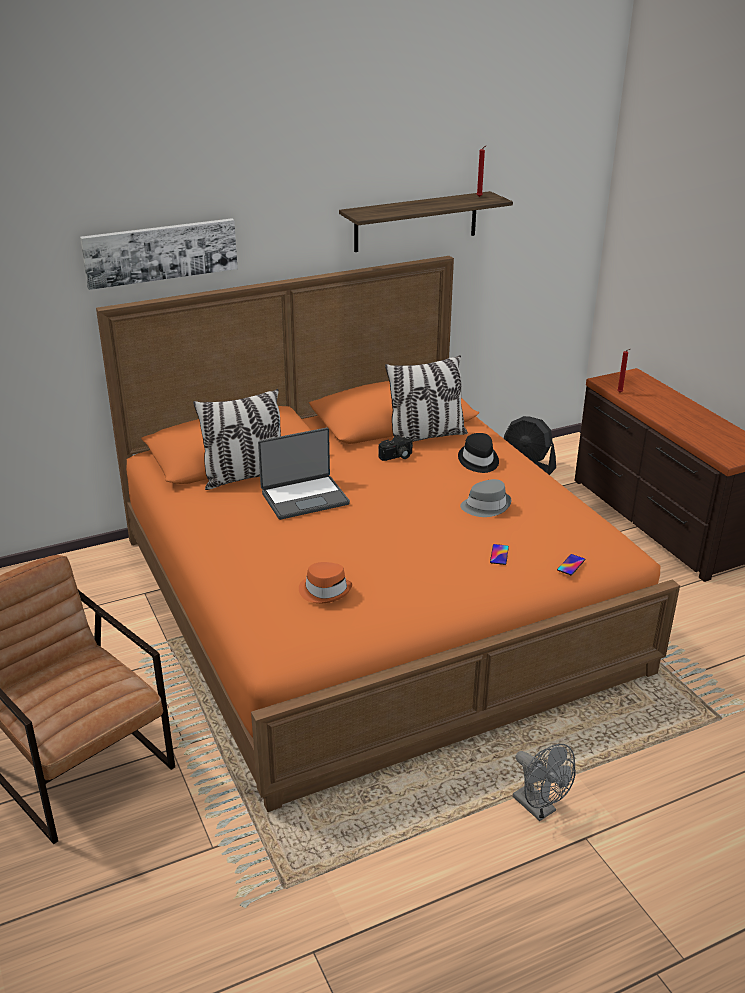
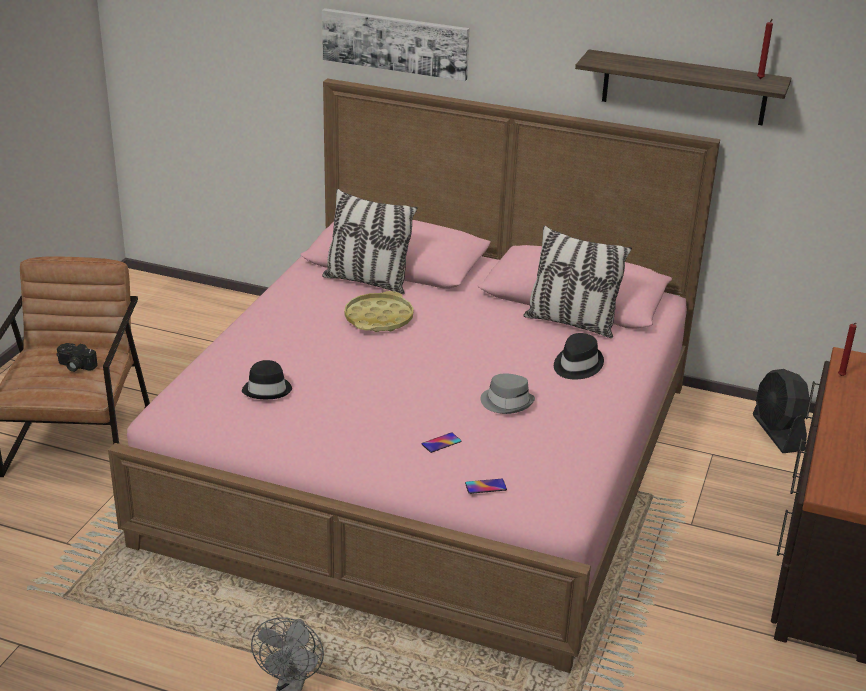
camera: 45 degrees right, 0 degrees up
(304, 497) = (379, 318): laptop -> yellow tray
(325, 590) = (267, 389): orange hat -> black hat
(371, 600) = (429, 459): orange bed -> pink bed
(397, 457) = (512, 326): camera -> camera (75, 366)

